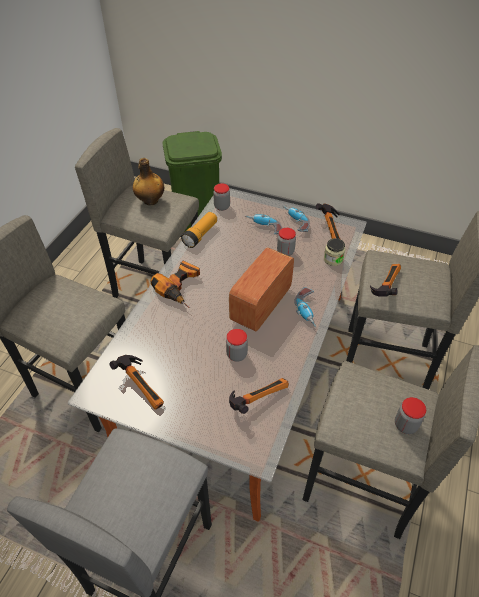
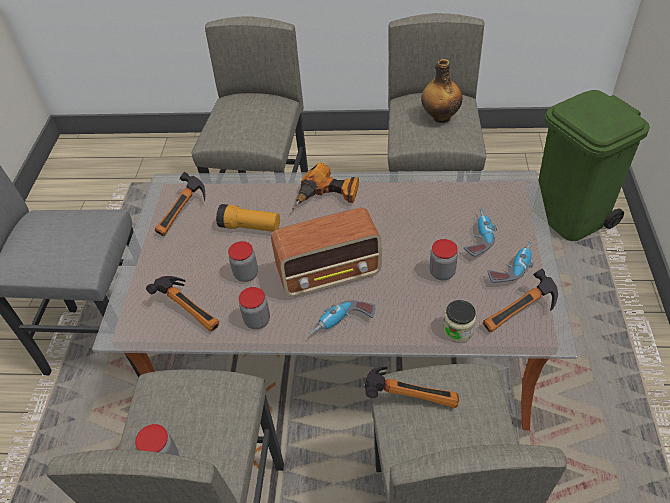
camera: 75 degrees right, 0 degrees up
(200, 235) = (424, 183): flashlight -> flashlight (250, 227)
(222, 206) = (492, 185): jar -> jar (257, 320)
(260, 305) = (330, 274): radio -> radio turned 150 degrees clockwise

